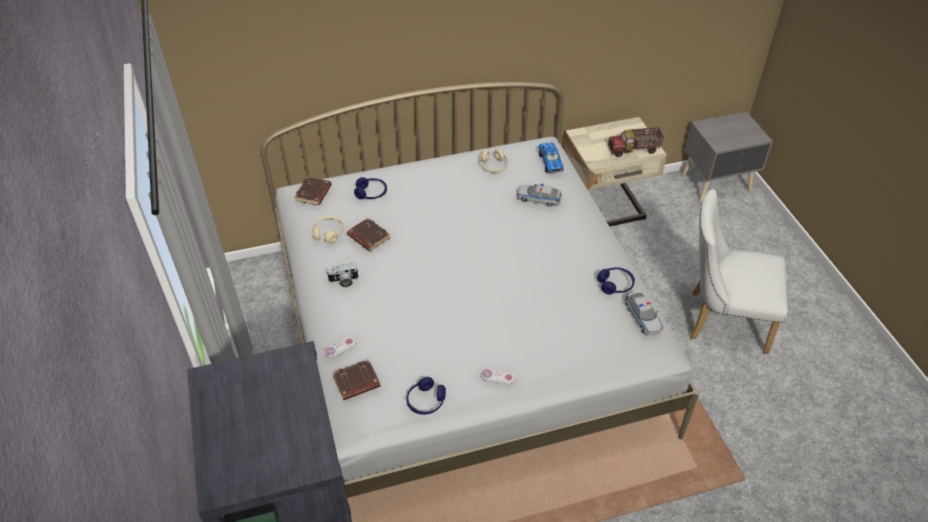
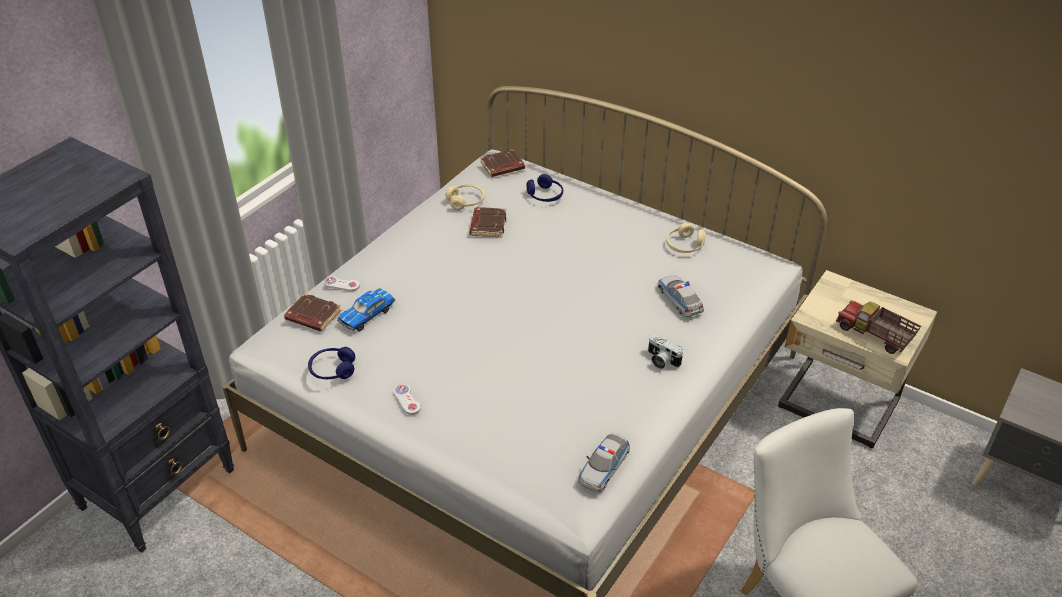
camera: 50 degrees right, 5 degrees down
(343, 281) = (419, 242): camera -> camera (661, 360)
(550, 162) = (747, 279): toy car -> toy car (367, 315)
(615, 285) = (626, 421): blue headphones -> none

